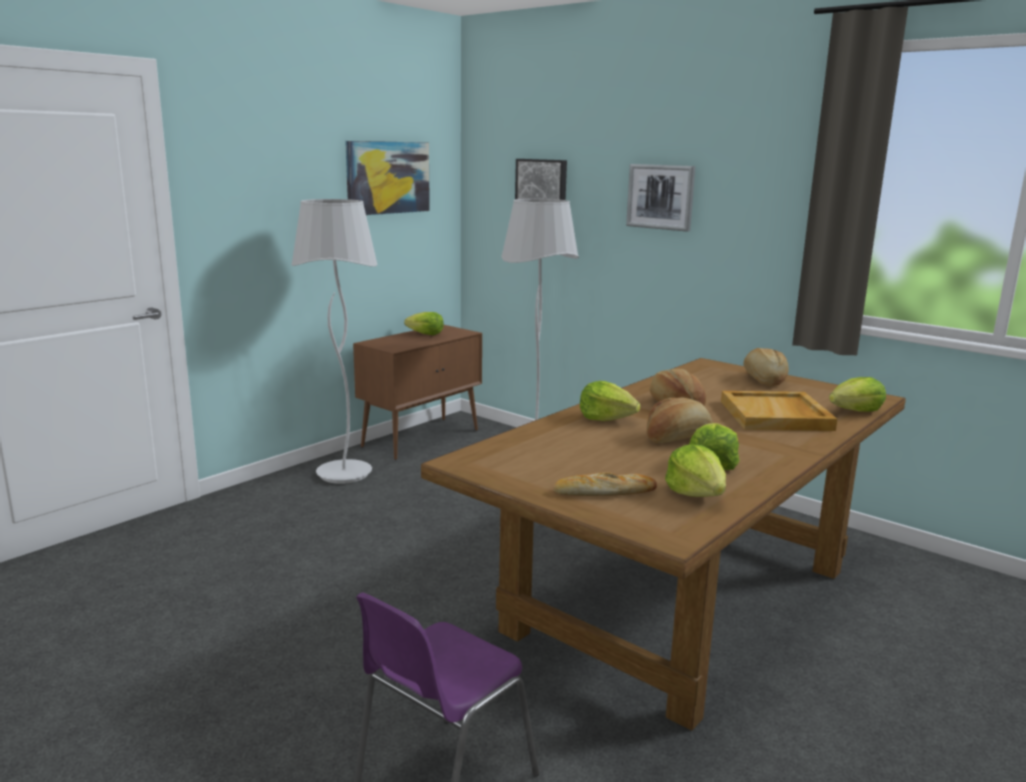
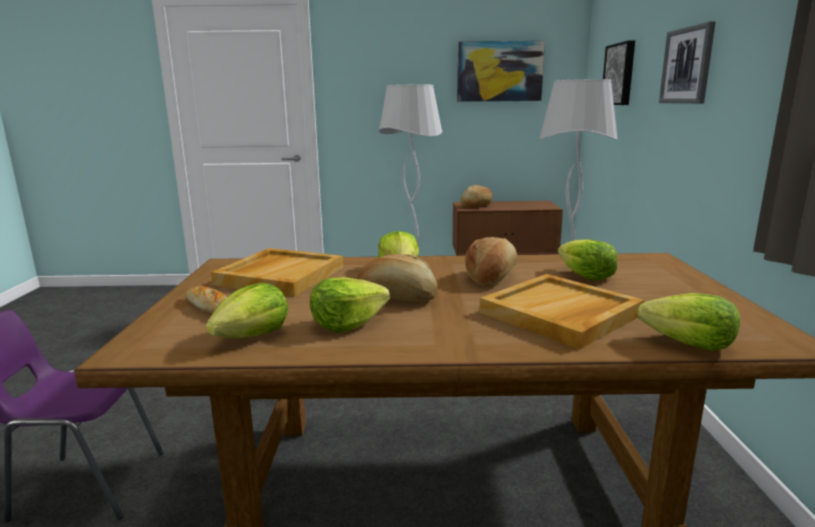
camera: 50 degrees right, 0 degrees up
(426, 334) = (515, 204): lettuce -> lettuce (585, 276)
(547, 453) = (280, 275): none -> beige tray
(763, 380) = (671, 284): bread -> bread (476, 206)

